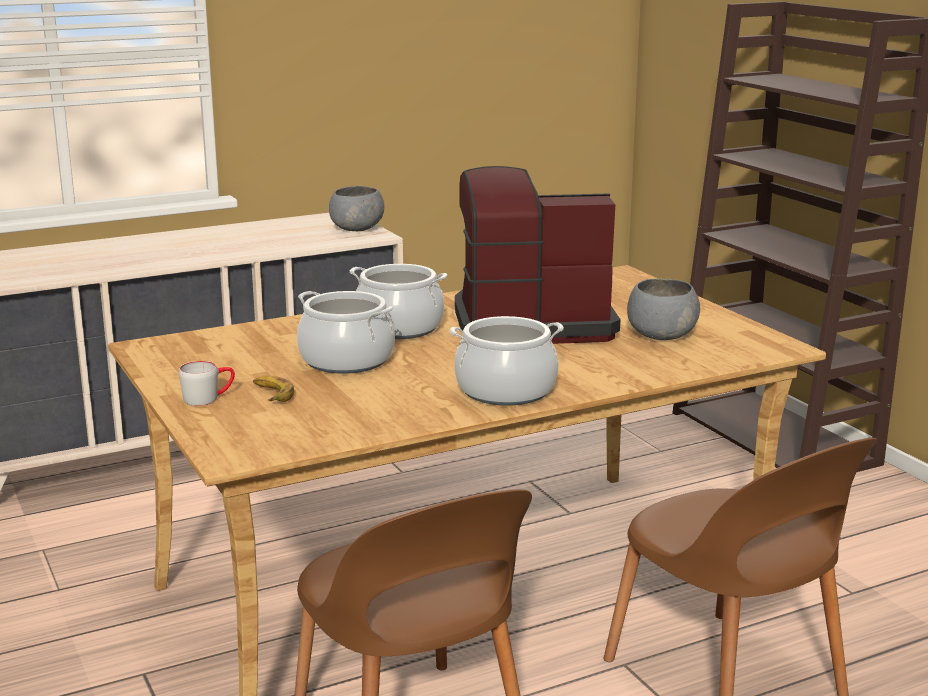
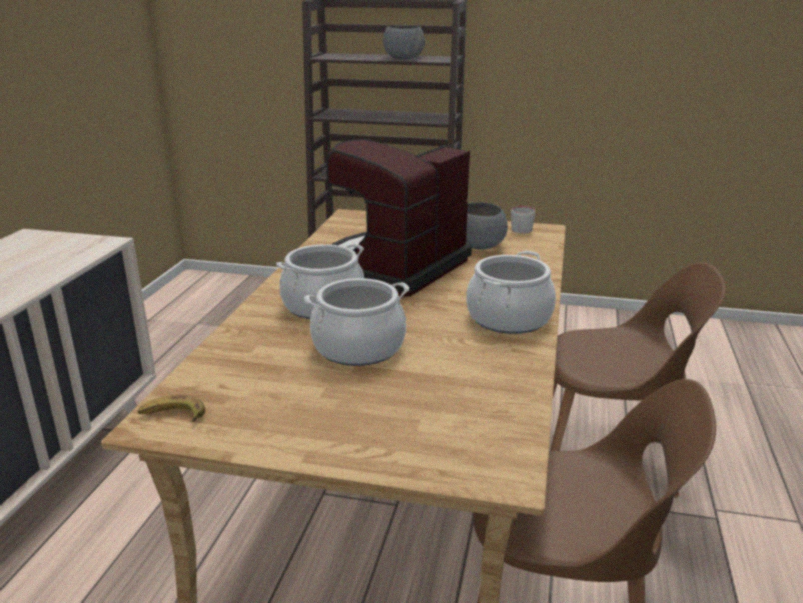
camera: 50 degrees left, 5 degrees up
(208, 398) = (348, 437): grey mug -> grey mug (521, 228)
(271, 394) = (384, 404): banana -> banana (172, 415)
(356, 229) = (72, 242): grey bowl -> grey bowl (403, 58)

